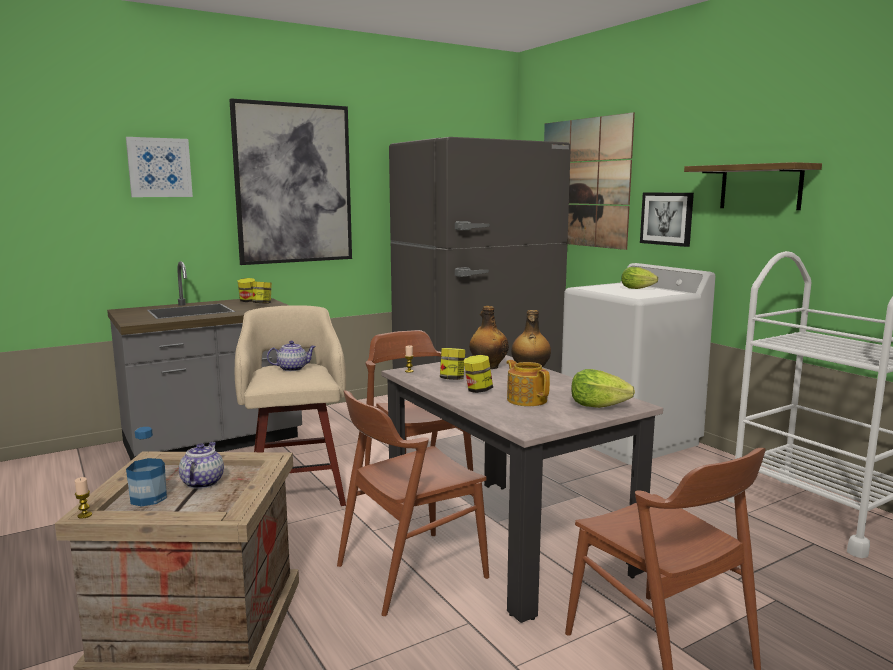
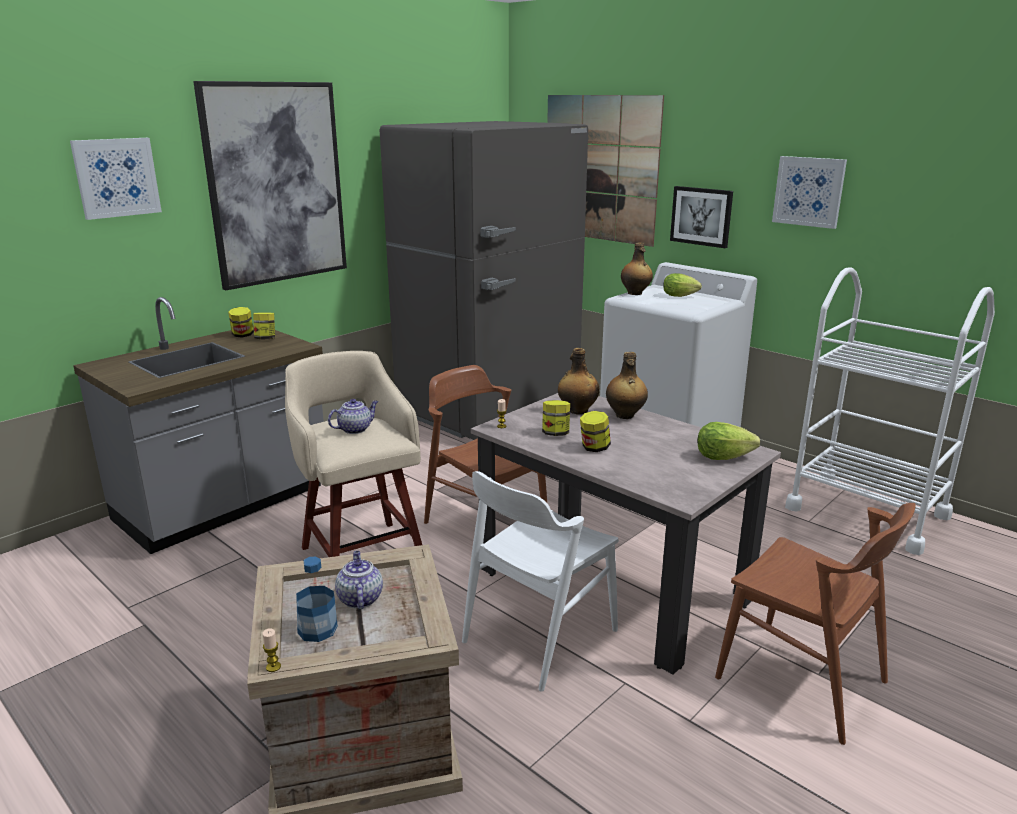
camera: 15 degrees left, 10 degrees up
(411, 571) = (539, 635): brown chair -> white chair
(526, 400) = (651, 456): teapot -> none
(596, 286) = (635, 293): none -> bottle
(760, 187) = (809, 191): shelf -> picture

